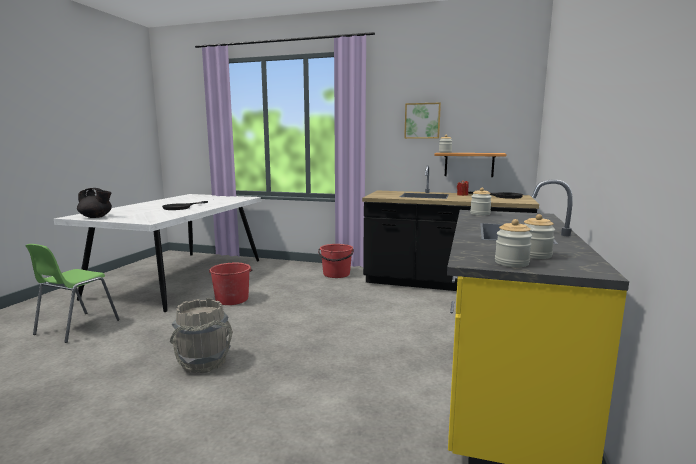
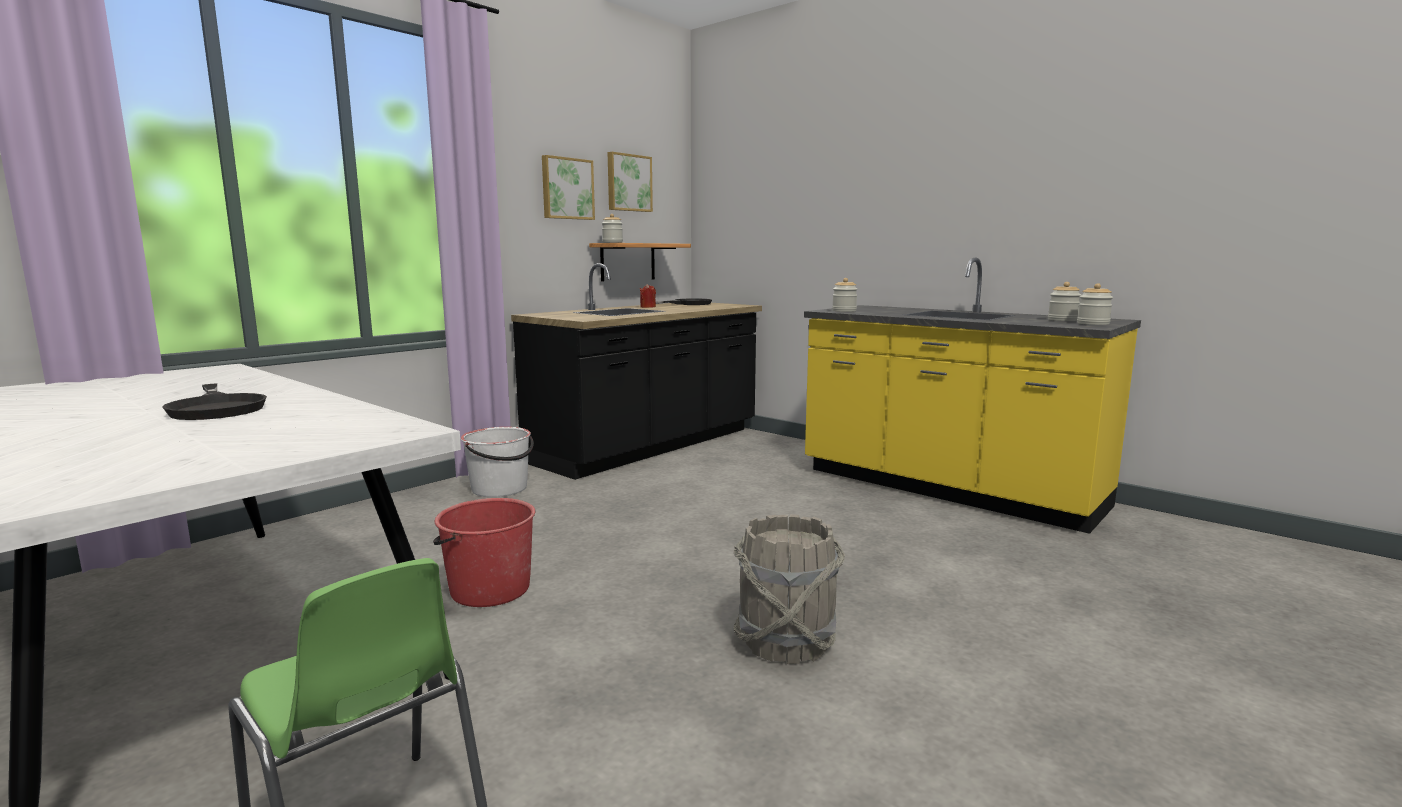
camera: 65 degrees left, 0 degrees up
(96, 217) = (132, 478): black teapot -> none
(336, 274) = (500, 489): red bucket -> white bucket
(474, 113) = (628, 183): none -> picture

